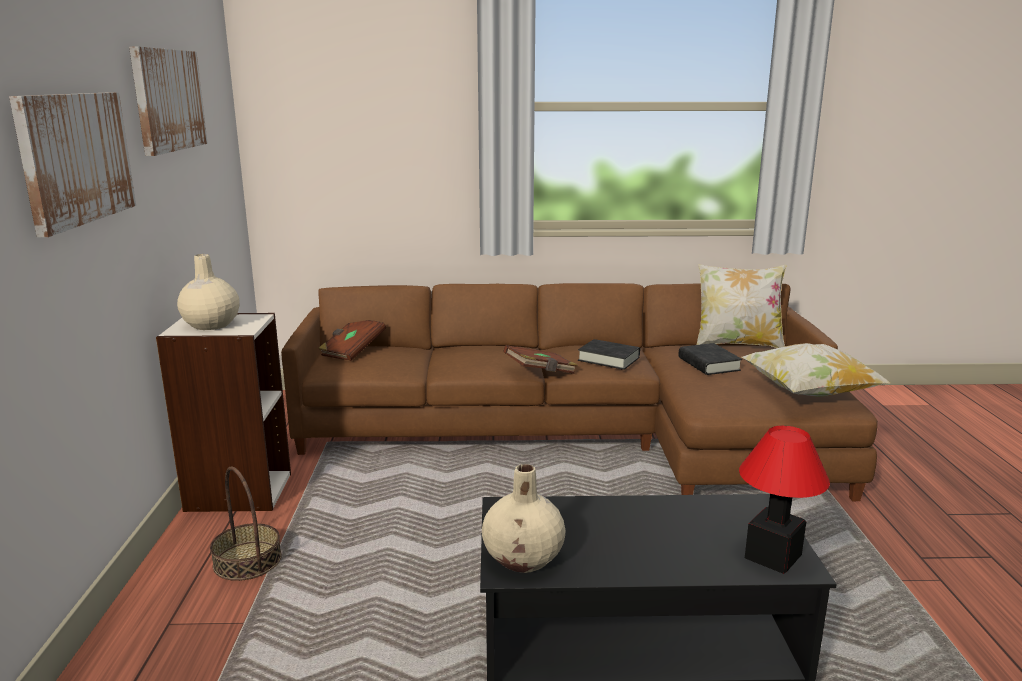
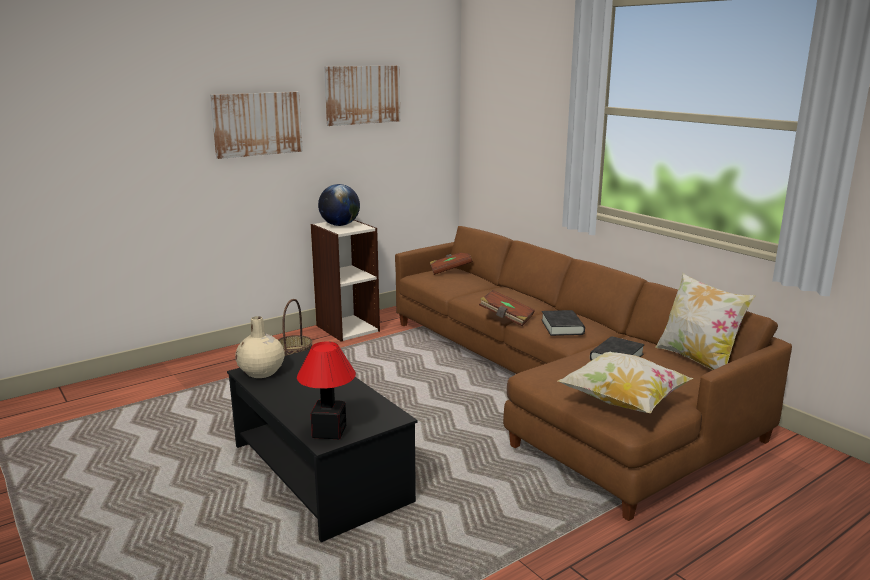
camera: 55 degrees right, 0 degrees up
(210, 325) = (340, 225): beige vase -> globe

